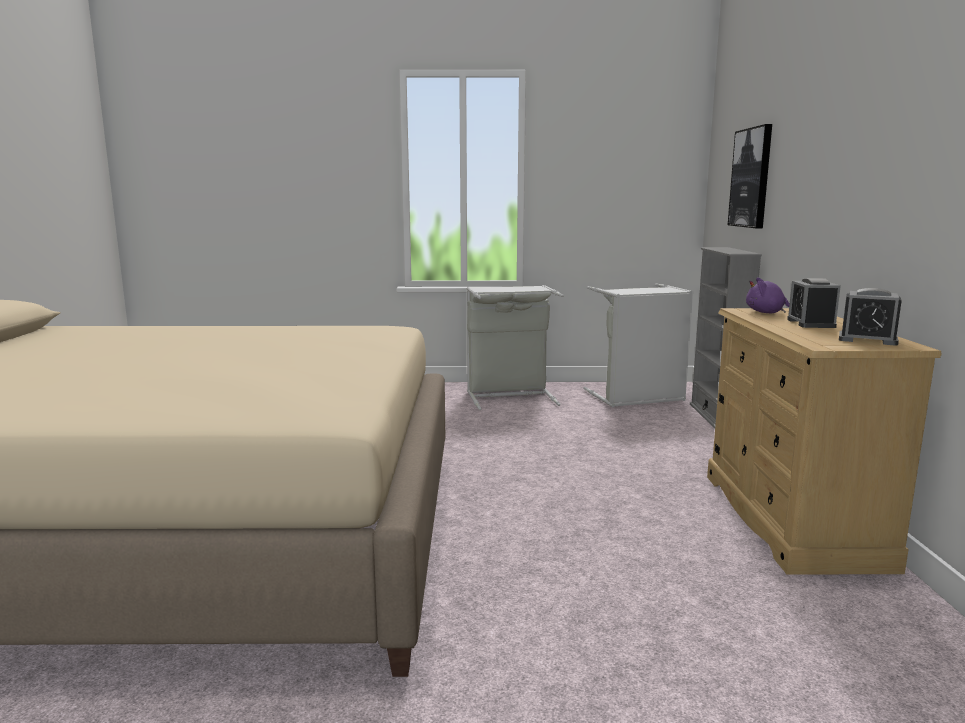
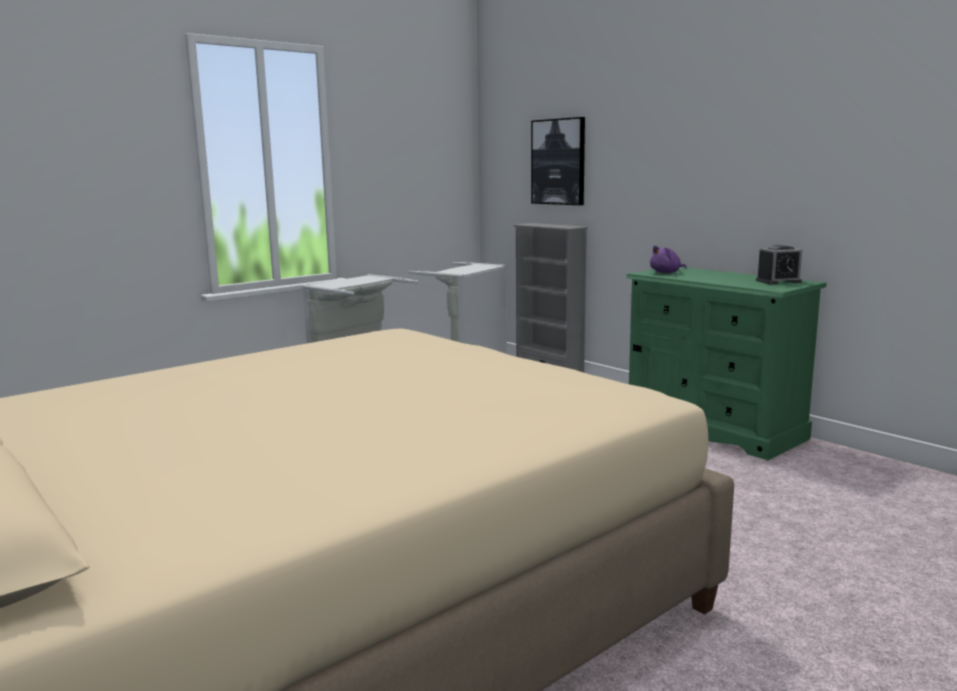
camera: 40 degrees left, 0 degrees up
(790, 518) = (712, 428): beige dresser -> green dresser
(811, 323) = (715, 276): alarm clock -> none

